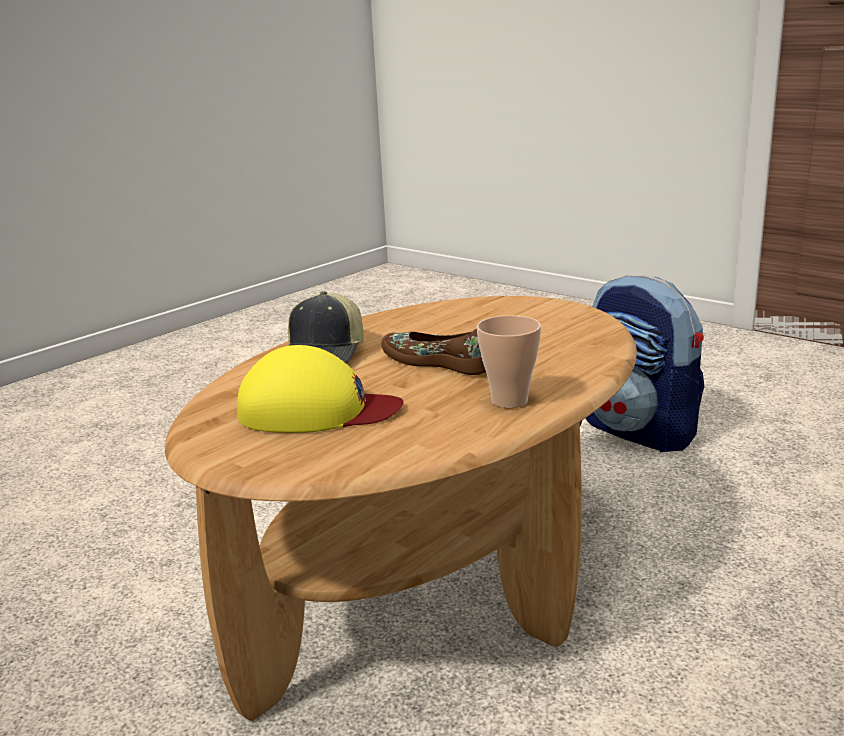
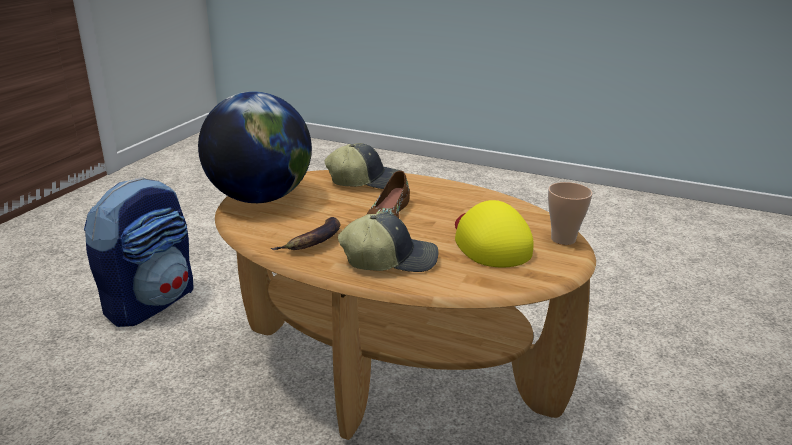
camera: 110 degrees left, 5 degrees up
(398, 327) = (313, 241): none -> banana
(509, 401) = (438, 191): cup -> cup (563, 239)
(533, 308) = (260, 198): none -> globe
(570, 359) = (366, 181): none -> cap

